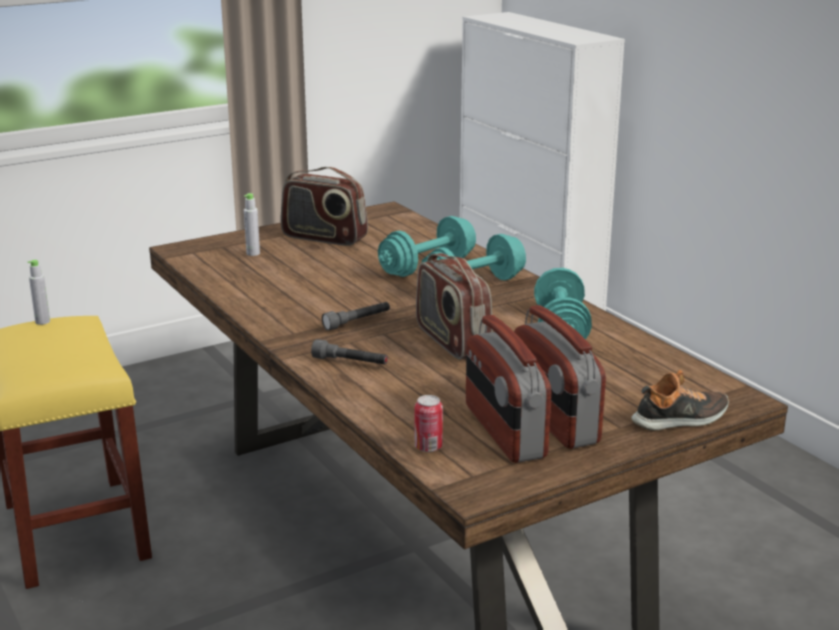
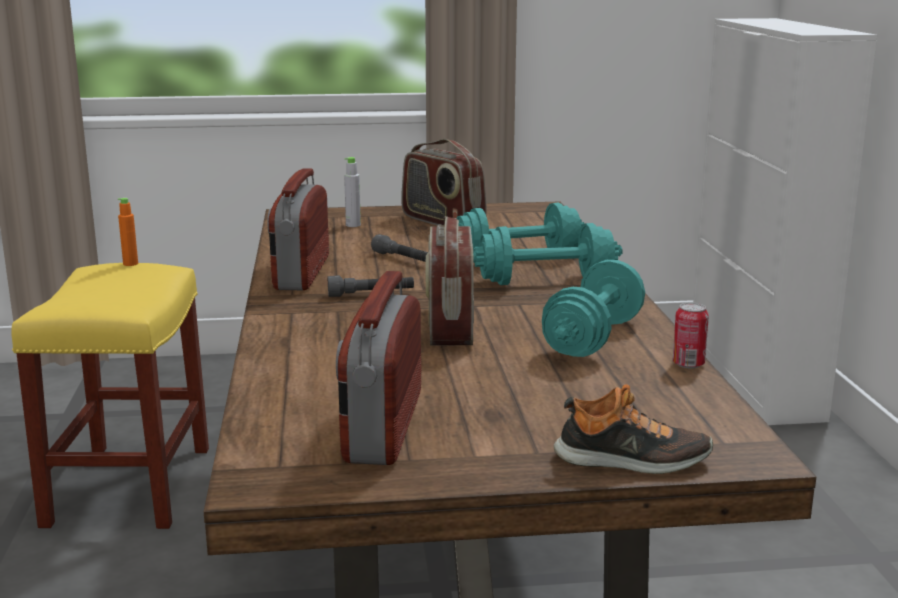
camera: 25 degrees right, 5 degrees down
(42, 322) = (130, 264): grey bottle -> orange bottle
(350, 362) = (310, 329): grey flashlight -> grey flashlight (403, 259)
(428, 447) = (273, 425): can -> can (688, 364)
(553, 419) = (460, 426): radio -> radio (300, 273)

